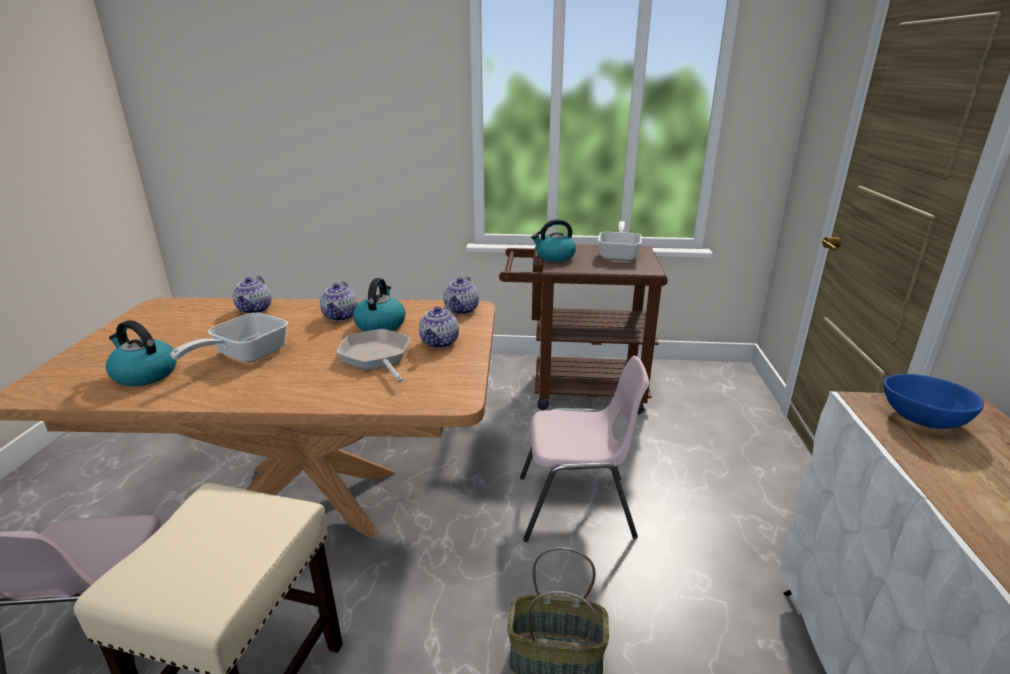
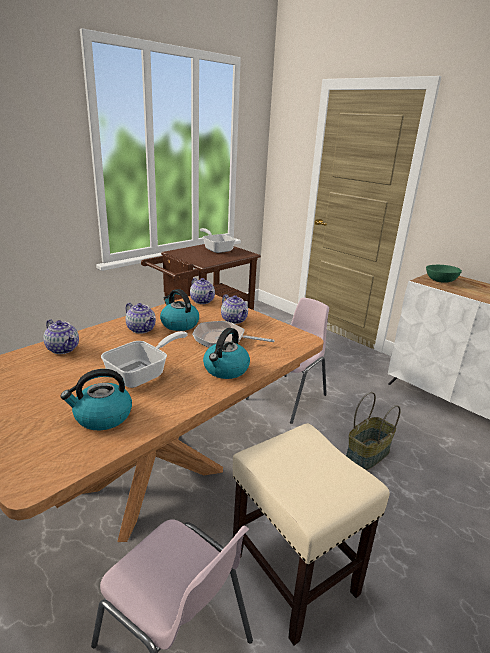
camera: 50 degrees left, 0 degrees up
(244, 356) = (143, 374): frying pan -> frying pan turned 120 degrees counterclockwise
(554, 257) = (190, 258): kettle -> kettle (226, 370)
(924, 420) = (441, 281): blue bowl -> green bowl

